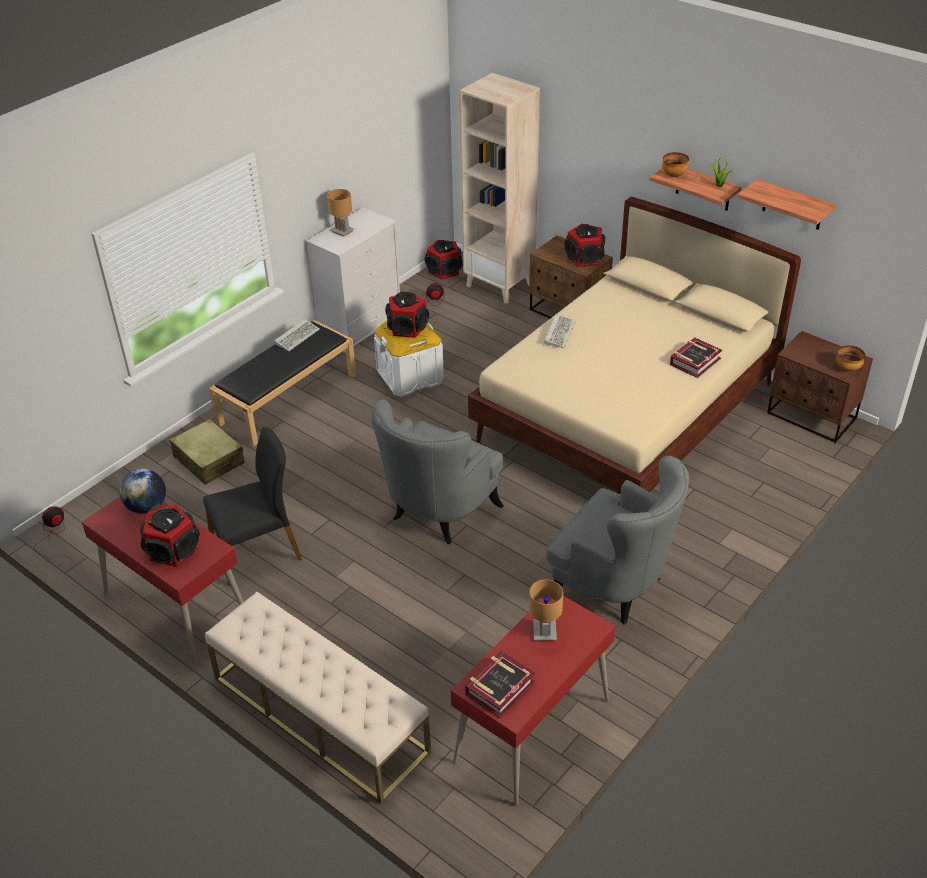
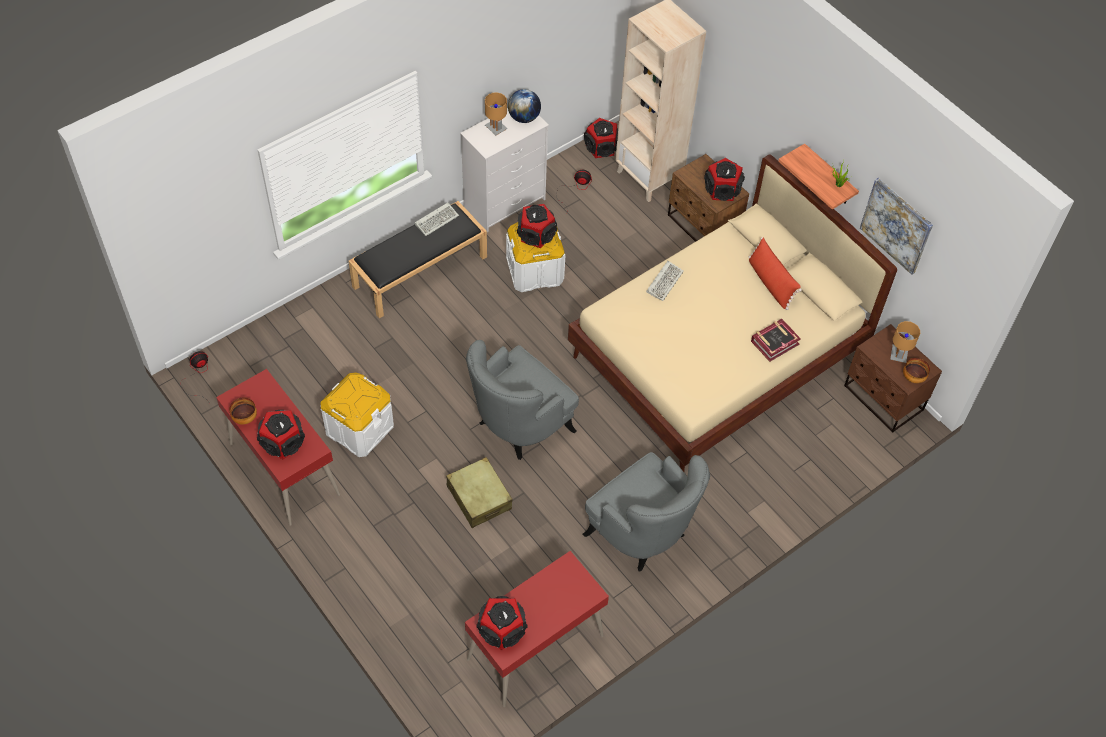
camera: 10 degrees right, 15 degrees up
(147, 507) = (270, 394): globe -> globe (524, 118)
(209, 460) = (338, 325): beige suitcase -> beige suitcase (479, 497)
(257, 550) = (360, 428): black chair -> white storage box
(319, 714) = (375, 593): beige bench -> none
(499, 688) = (502, 629): book -> speaker
(544, 631) = (551, 588): brown table lamp -> brown table lamp (898, 355)
(667, 315) = (770, 283): none -> red pillow
(674, 175) = (802, 162): bowl -> bowl (245, 418)
(792, 205) = (896, 225): shelf -> picture

